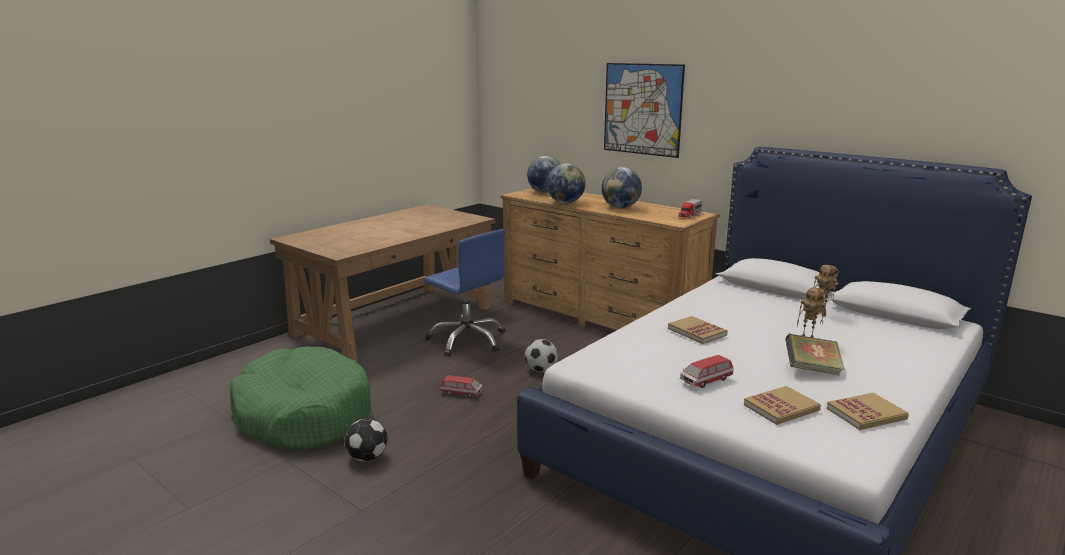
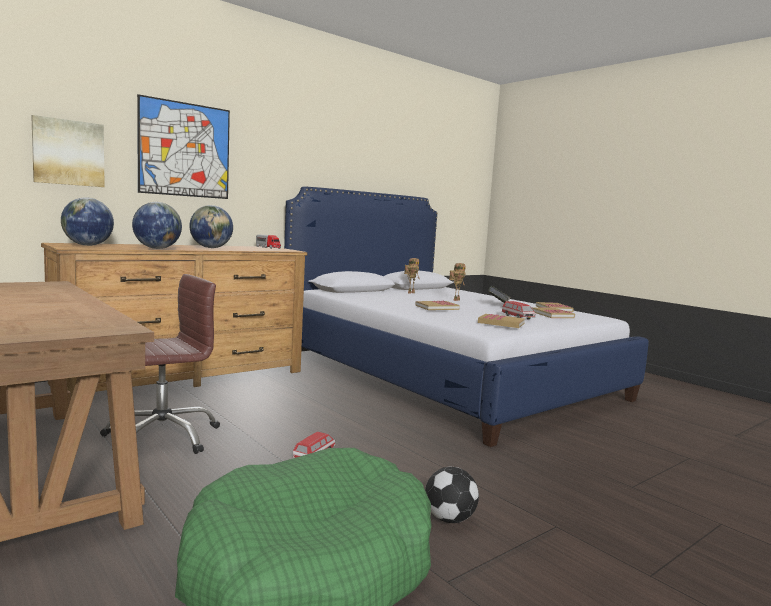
camera: 80 degrees left, 10 degrees down
(468, 340) = (162, 437): blue office chair -> brown office chair
(541, 370) = (287, 415): football -> none
(563, 117) = (68, 152): none -> picture
(625, 367) = (501, 323): none -> book

